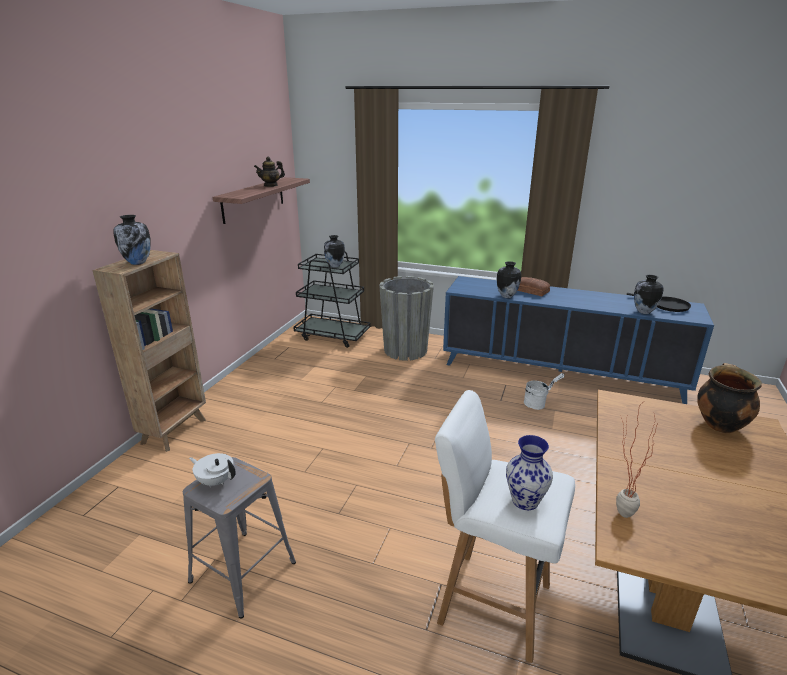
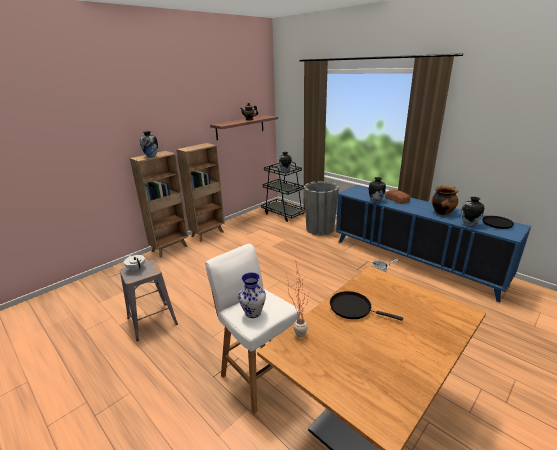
camera: 25 degrees right, 0 degrees up
(229, 391) = (208, 234): none -> brown bookcase
(644, 454) = (353, 308): none -> black frying pan
(719, 424) = (431, 304): cooking pot -> cooking pot (442, 212)

